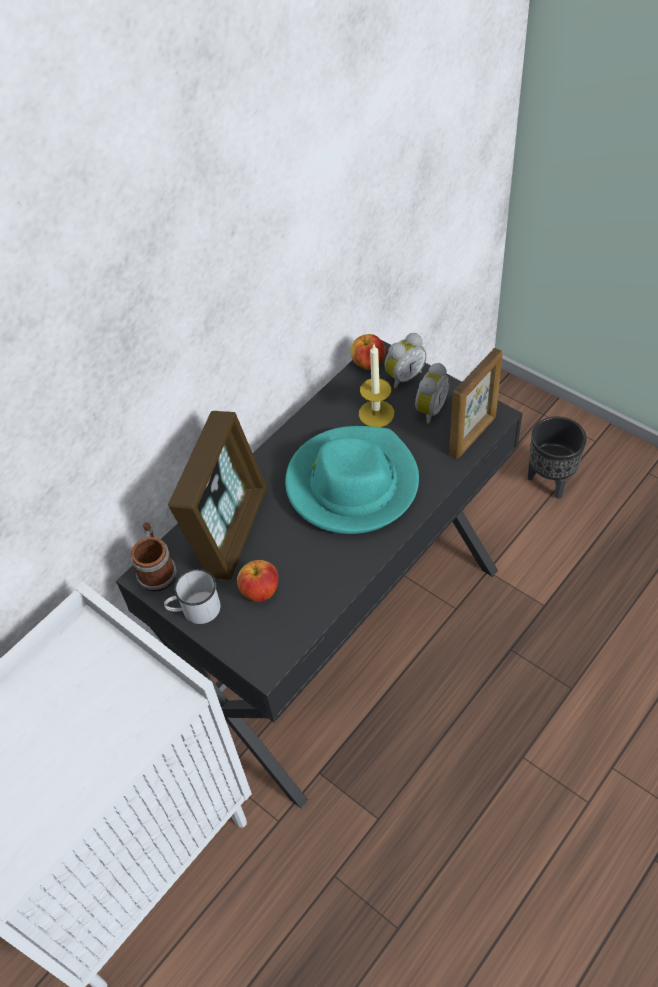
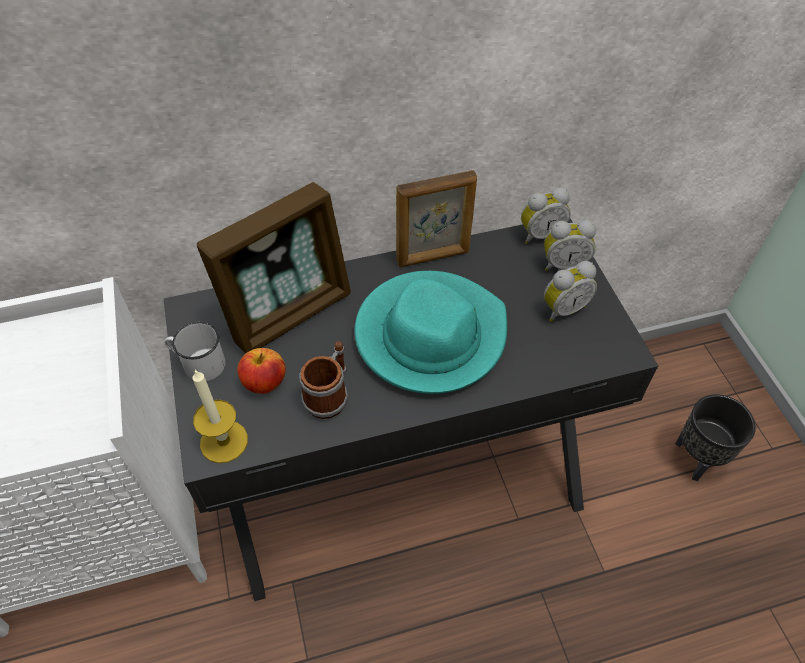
camera: 30 degrees right, 0 degrees up
(157, 570) = (202, 309): mug -> mug (330, 394)
(368, 363) = (539, 234): apple -> alarm clock
(376, 413) = (508, 283): candle -> candle (224, 441)
(473, 436) = (587, 359): picture frame -> picture frame (433, 257)

